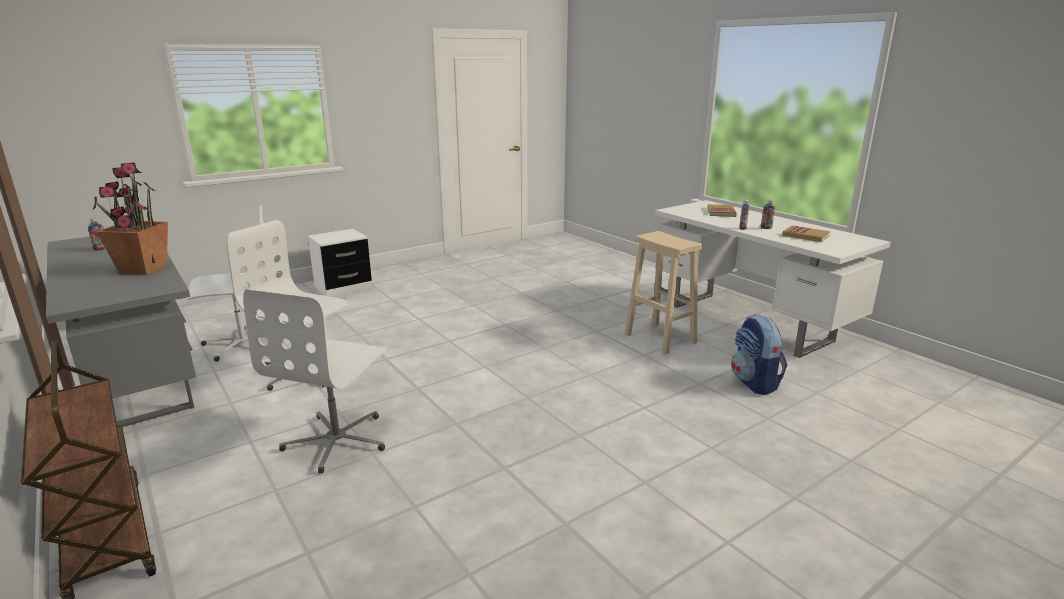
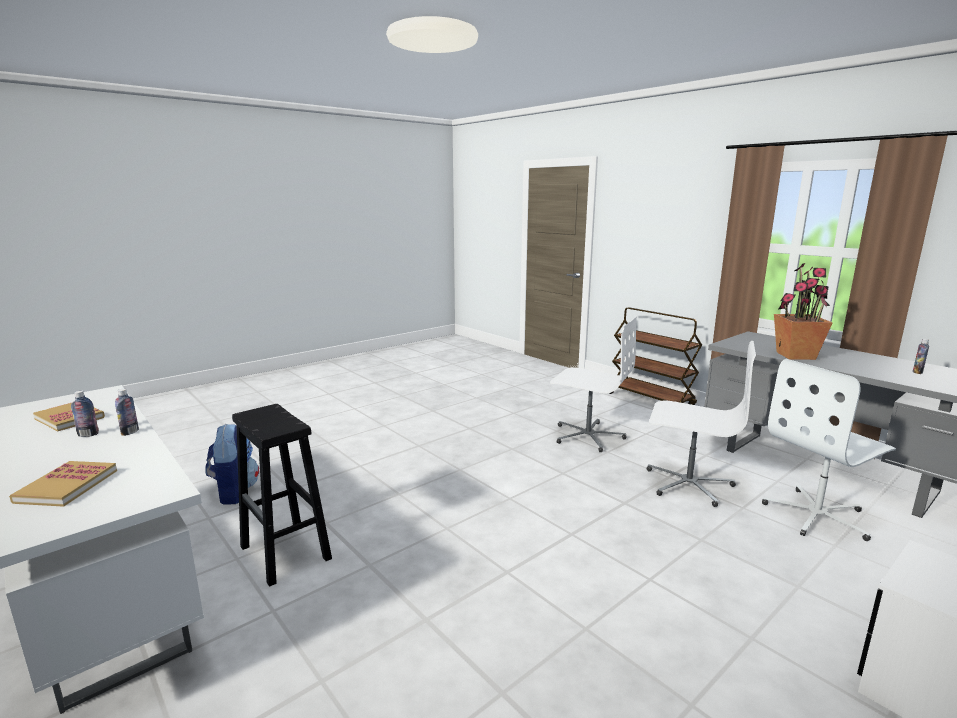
camera: 175 degrees right, 5 degrees down
(338, 441) = (587, 436): white office chair -> white office chair turned 105 degrees clockwise
(659, 338) = (286, 553): beige stool -> black stool

